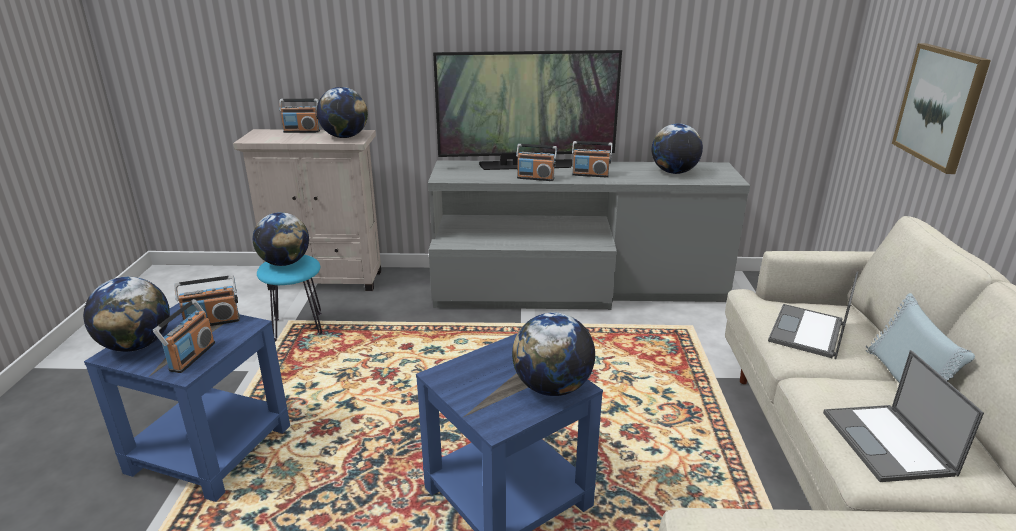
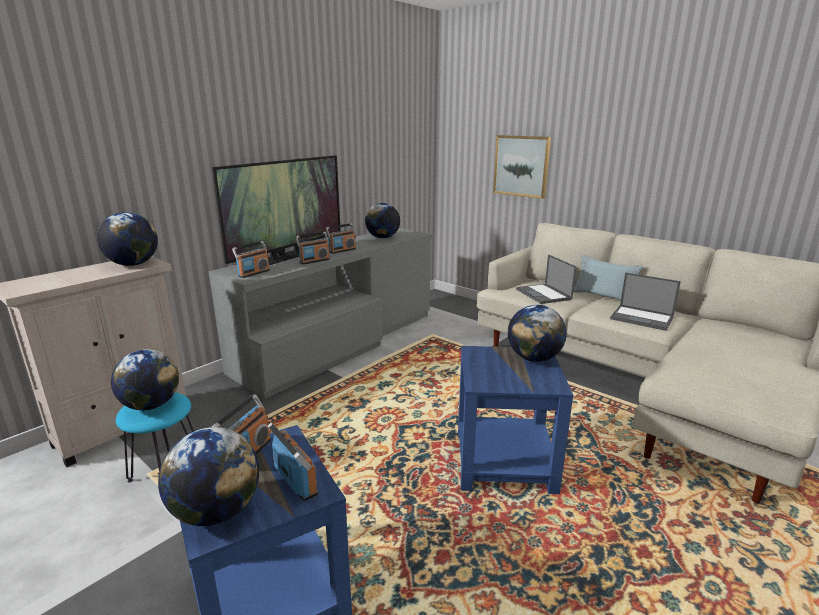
camera: 50 degrees left, 5 degrees down
(302, 131) = (66, 272): radio -> radio (253, 273)

